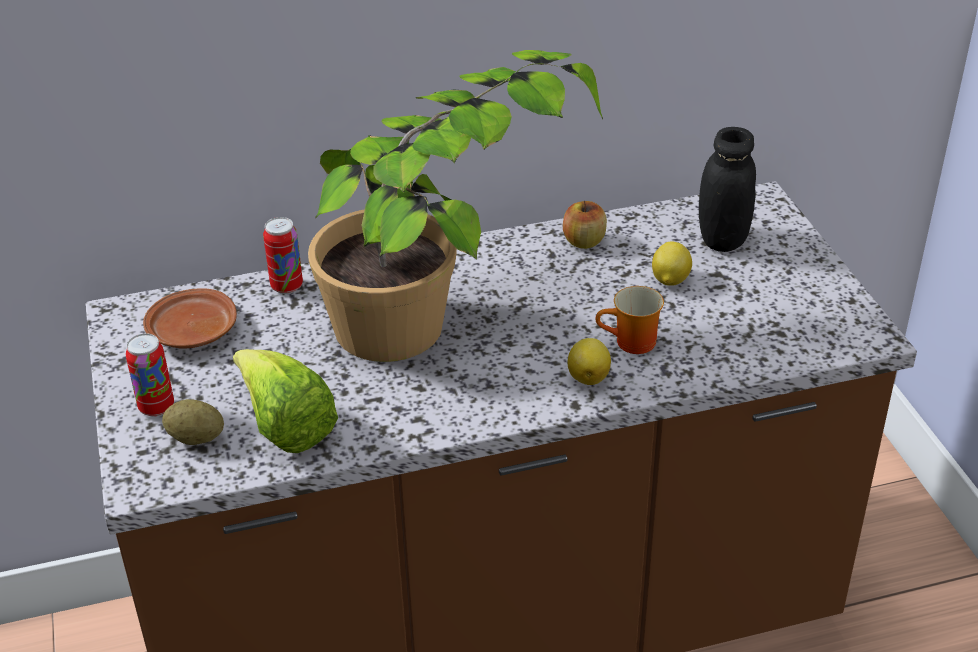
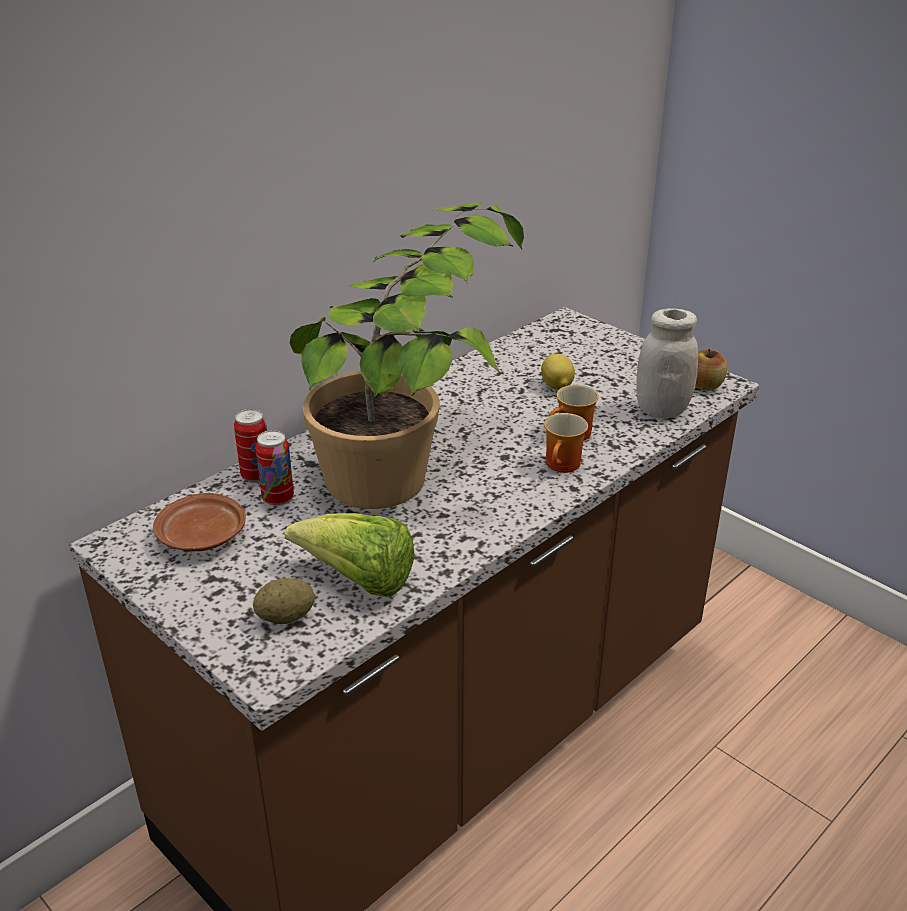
camera: 30 degrees left, 5 degrees down
(156, 407) = (224, 605): can -> can (278, 499)
(584, 241) = (469, 378): apple -> apple (705, 385)
(589, 376) = (564, 466): lemon -> mug
(722, 239) = (566, 351): black jar -> none
(761, 346) = (661, 410): none -> white jar

